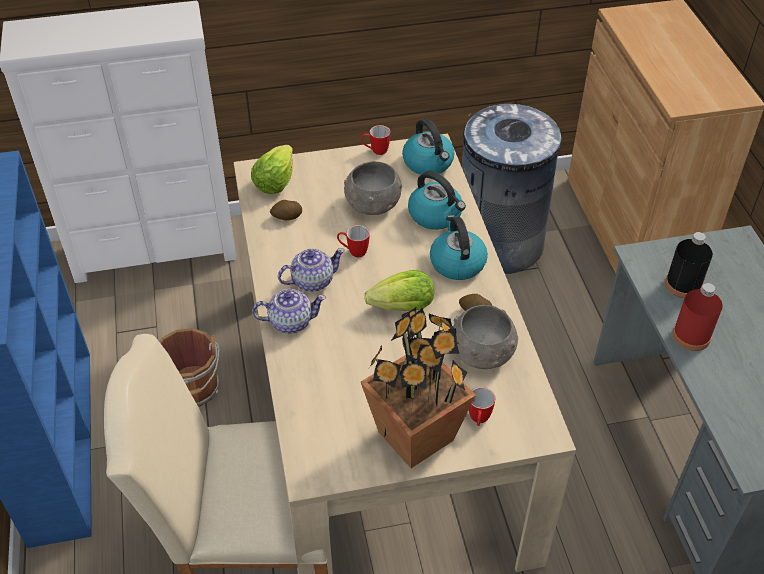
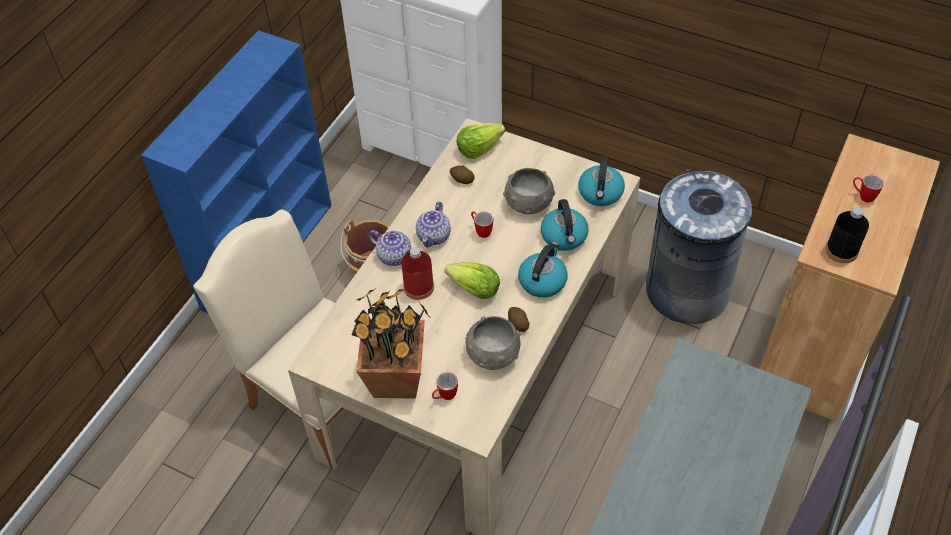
camera: 40 degrees right, 5 degrees up
(312, 281) = (434, 236): teapot -> teapot turned 90 degrees clockwise
(375, 151) = (571, 162): mug -> mug (862, 196)
(683, 285) = (699, 399): black bottle -> black bottle (841, 250)
(691, 336) = (661, 439): red bottle -> red bottle (418, 287)

